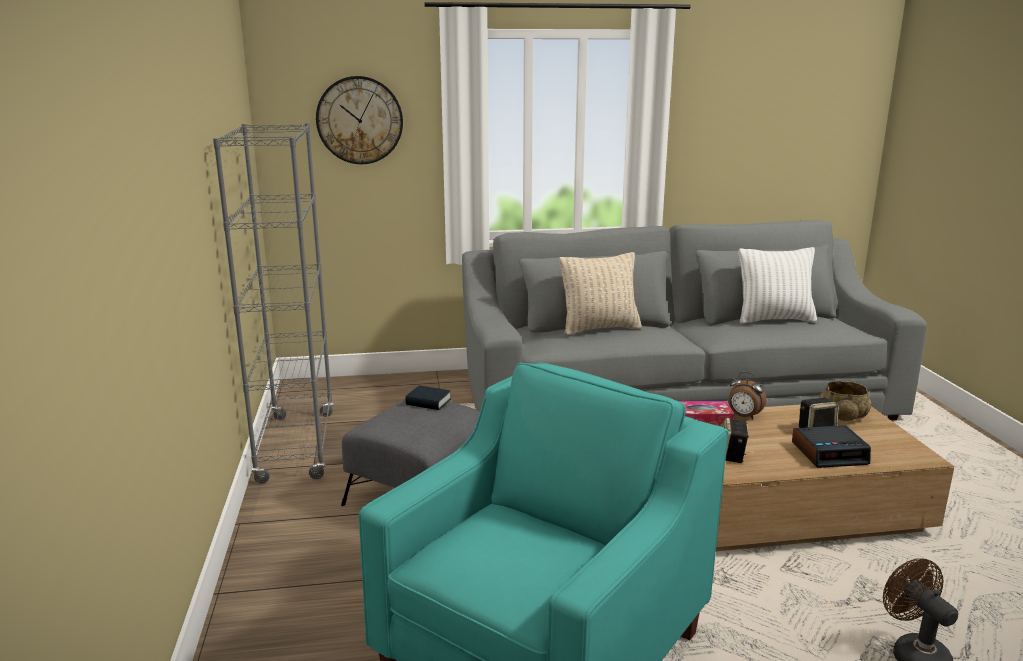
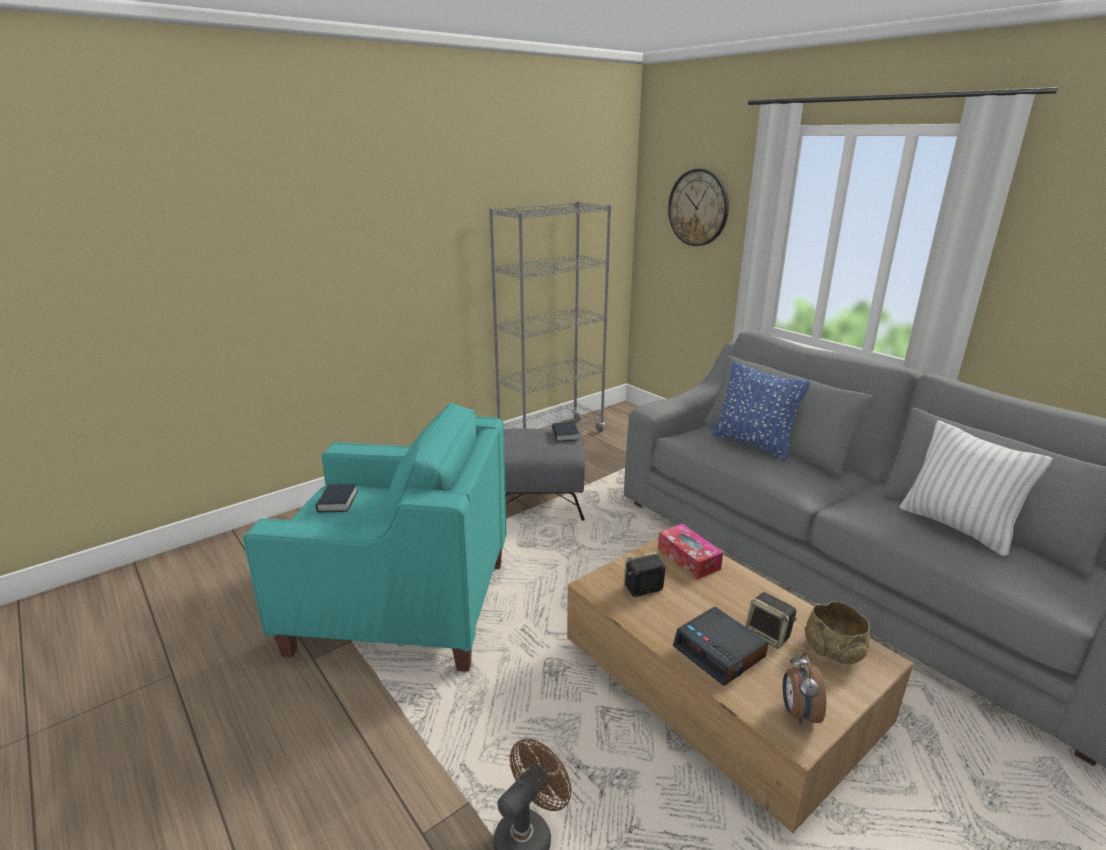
camera: 60 degrees right, 5 degrees up
(484, 558) = (337, 502): none -> book
(599, 328) = (753, 444): beige pillow -> blue pillow
(743, 416) = (740, 580): alarm clock -> alarm clock (798, 712)

